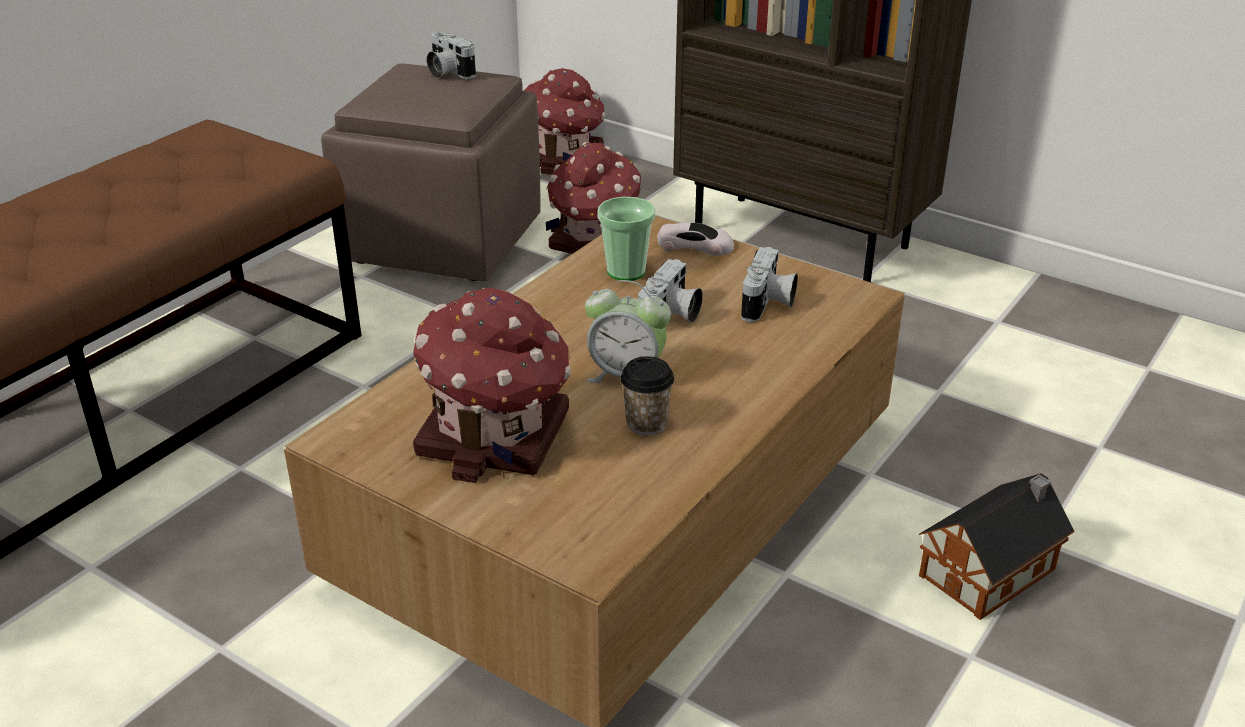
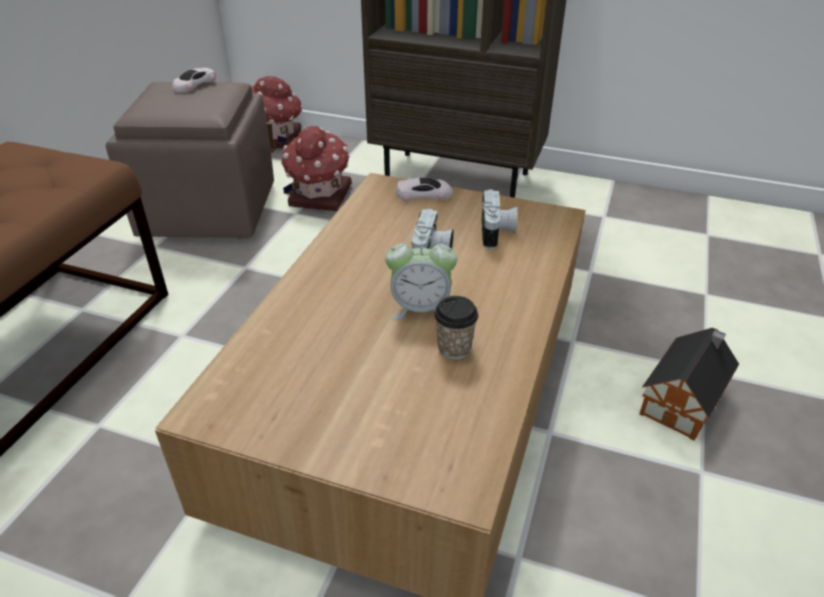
camera: 15 degrees left, 5 degrees up
(447, 72) = (194, 85): camera -> white toy car
(497, 435) = (339, 382): toy house -> none
(626, 271) = (382, 221): cup -> none

